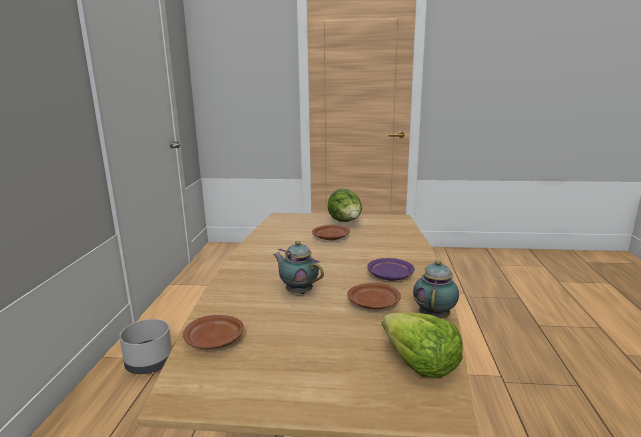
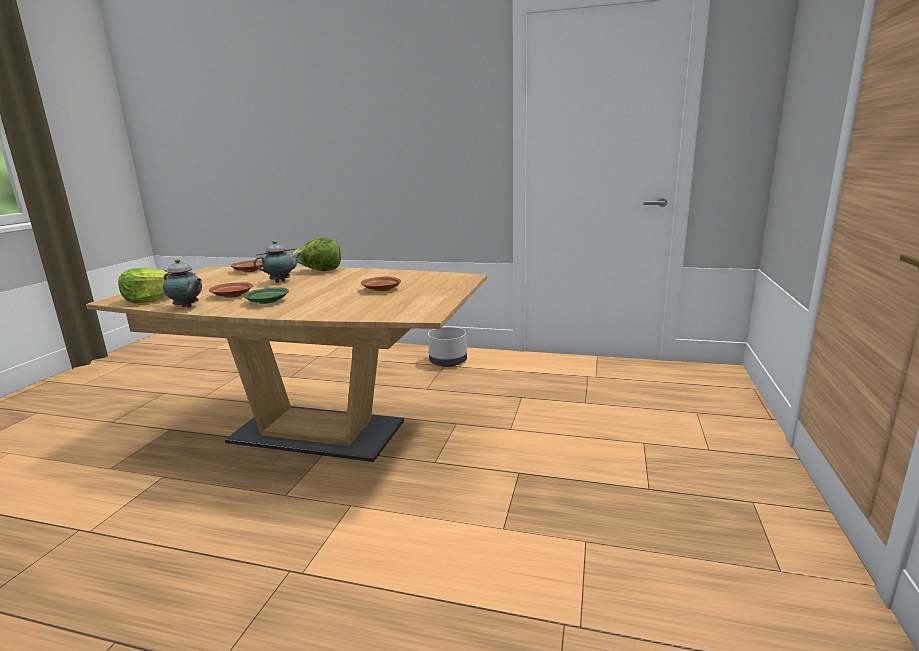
camera: 100 degrees right, 0 degrees up
(345, 222) = (427, 295): lettuce -> lettuce (320, 271)
(389, 276) = (268, 301): purple plate -> green plate

